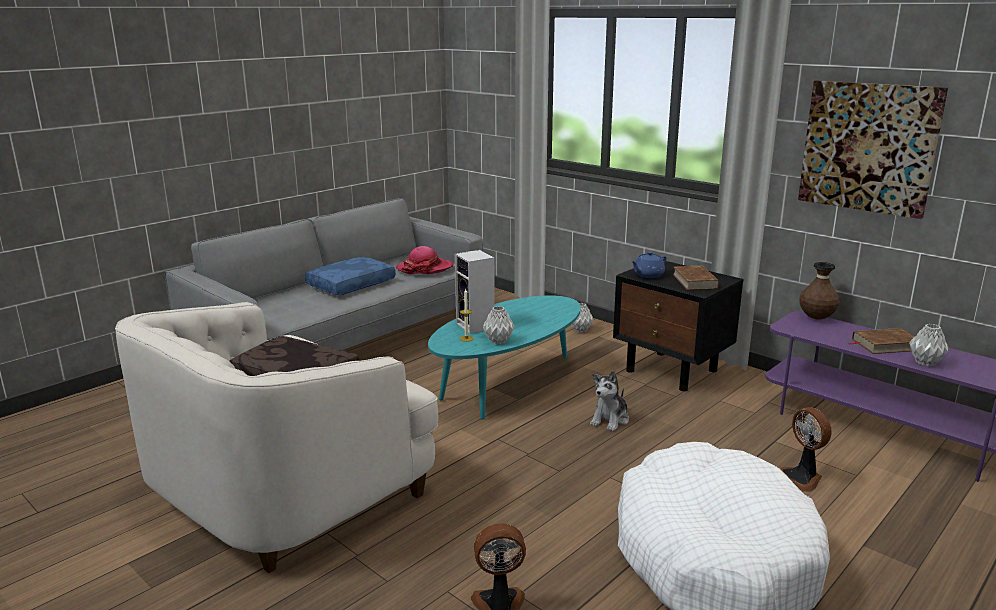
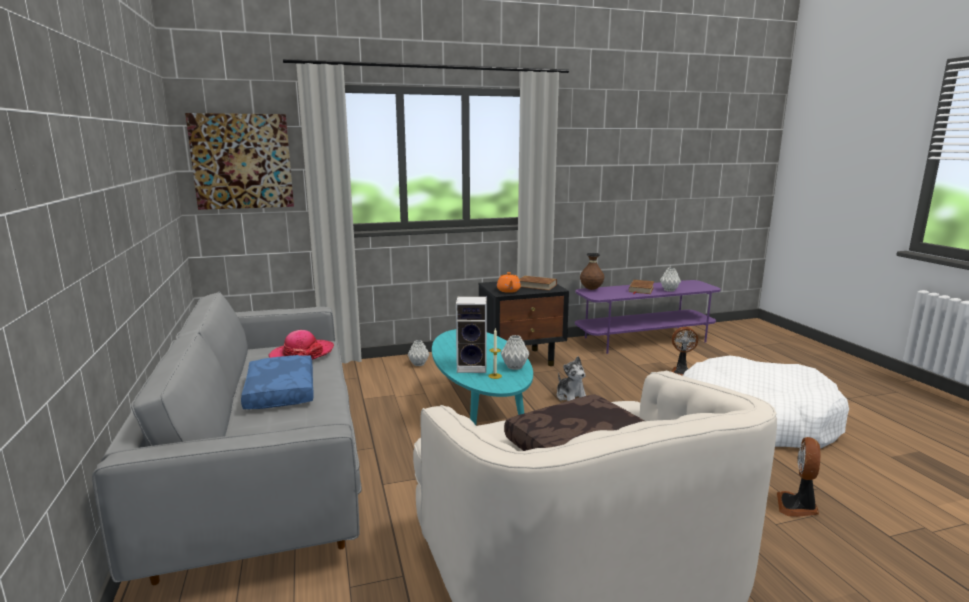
camera: 60 degrees left, 5 degrees down
(648, 275) = (508, 291): blue teapot -> orange teapot
(869, 147) = (599, 177): picture -> picture (242, 161)

